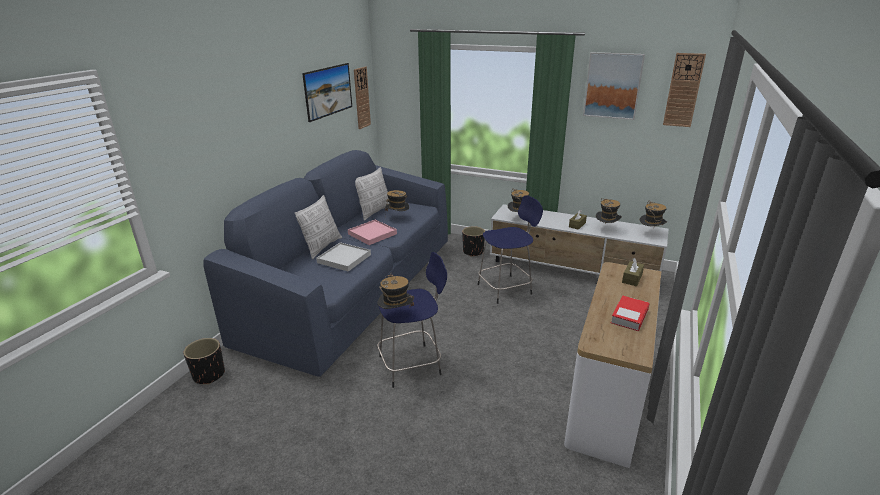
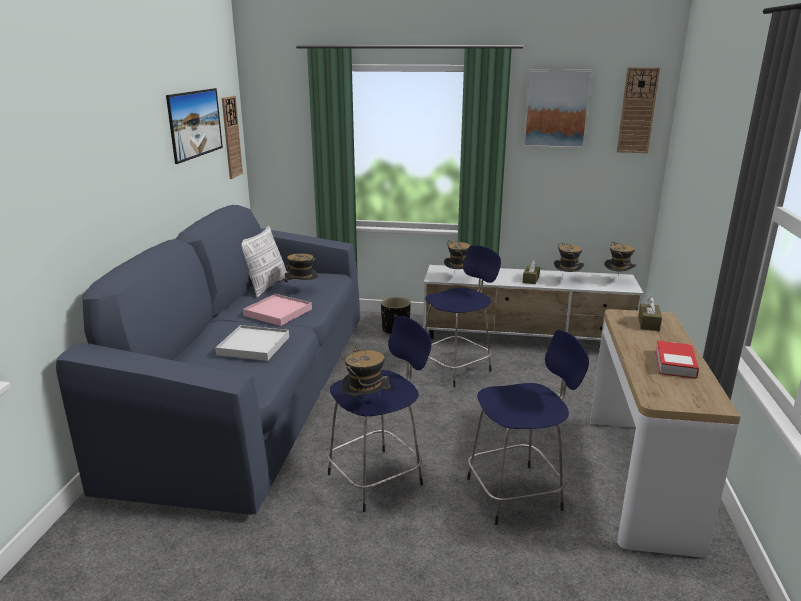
camera: 15 degrees left, 5 degrees down
(209, 374) = (72, 541): black planter -> none
(321, 247) = (212, 335): pillow -> none
(506, 392) = (517, 493): none -> blue stool

